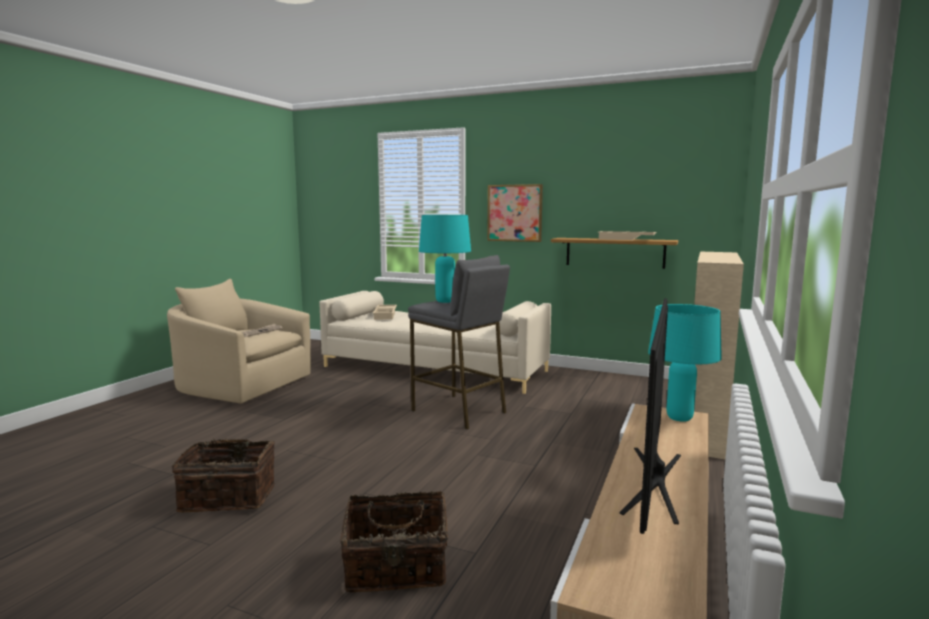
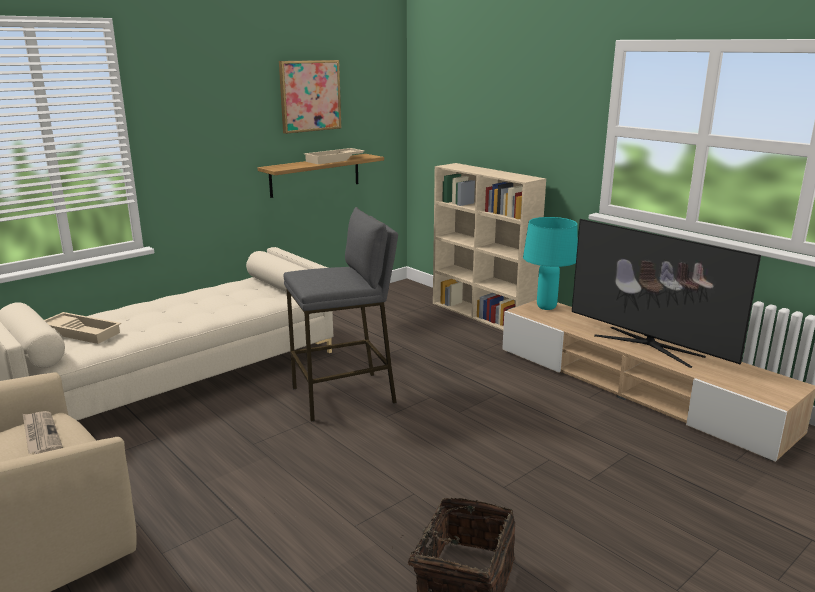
camera: 65 degrees left, 10 degrees up
(396, 568) = (641, 492): basket -> none
(445, 301) = (319, 276): turquoise table lamp -> none
(515, 213) = (202, 142): picture -> picture (310, 96)

